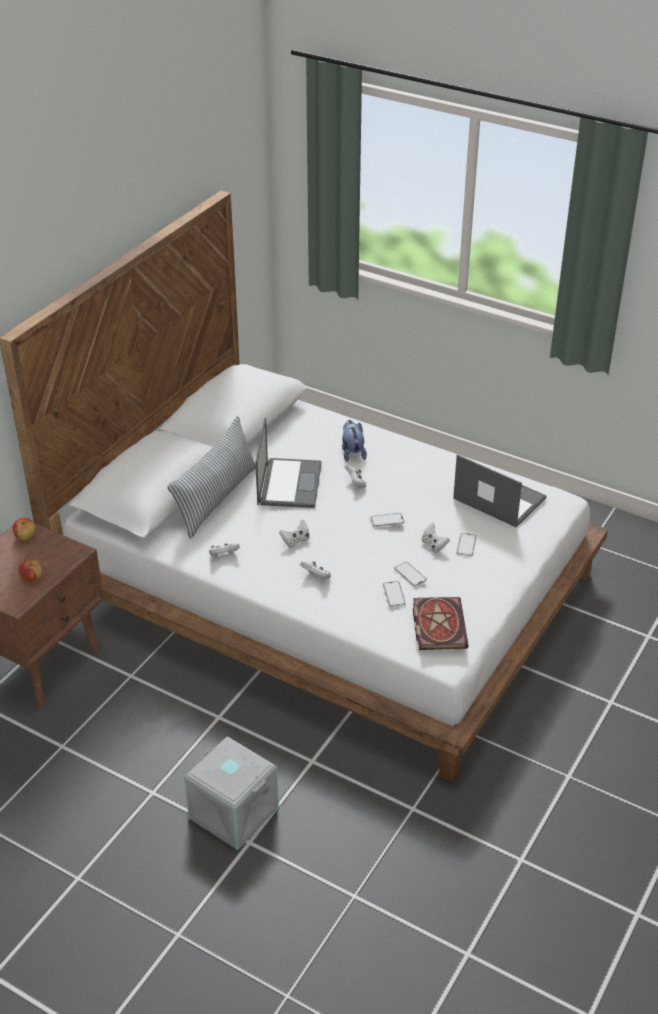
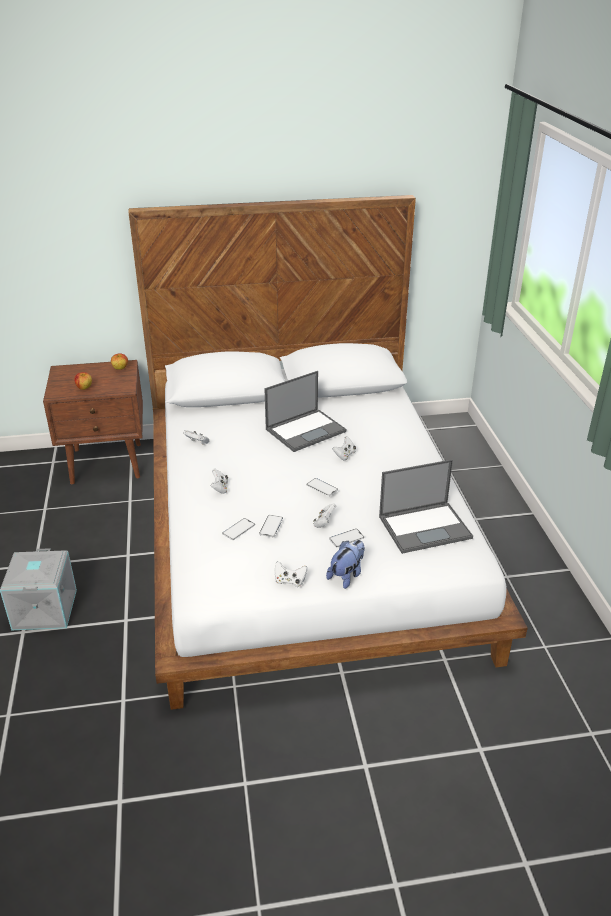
camera: 50 degrees right, 5 degrees down
(216, 499) = (252, 413): pillow -> none
(295, 541) = (247, 461): white game controller -> white game controller (290, 581)
(352, 453) = (379, 438): plush toy -> plush toy (347, 575)
(437, 624) = (228, 567): book -> none
(498, 498) = (425, 527): laptop -> laptop turned 75 degrees clockwise

